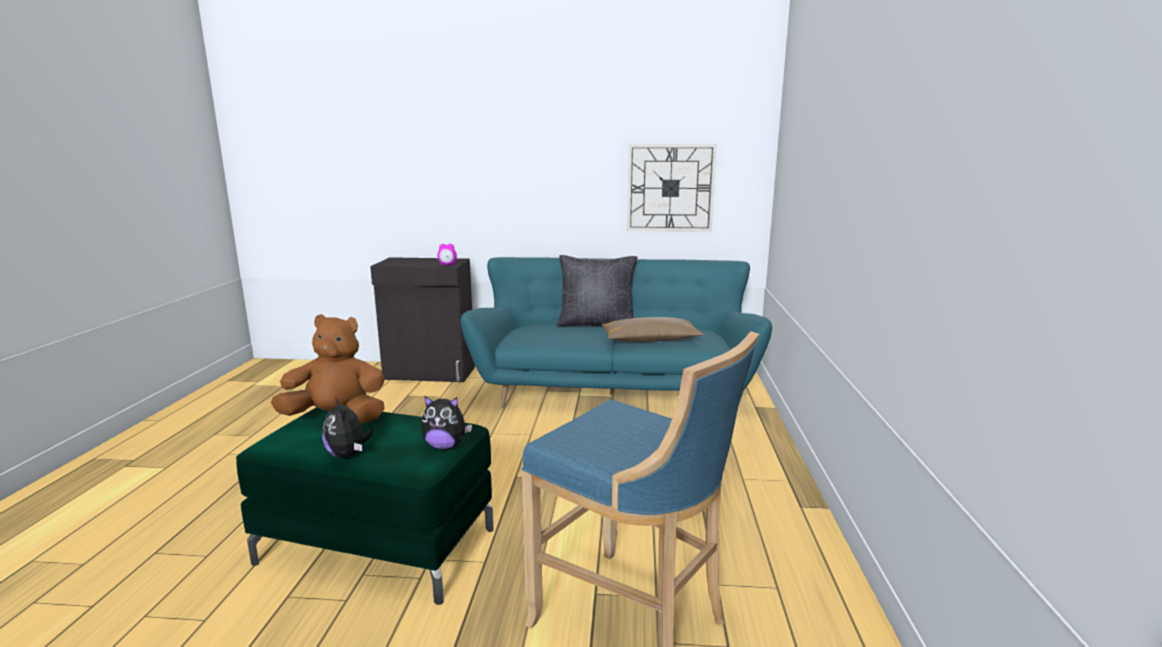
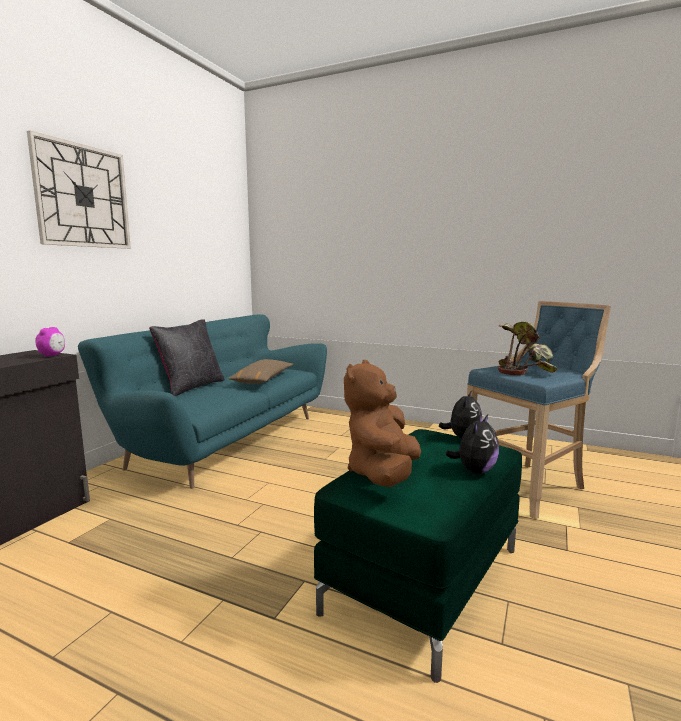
camera: 70 degrees left, 5 degrees down
(348, 455) = (474, 470): plush toy -> plush toy turned 45 degrees counterclockwise
(633, 430) = (523, 370): none -> potted plant
(670, 188) = (200, 261): wall clock -> wall clock (83, 196)

